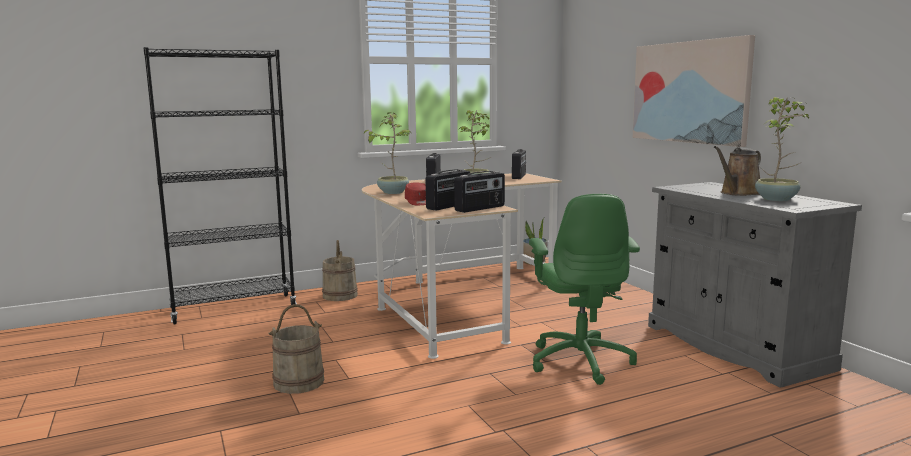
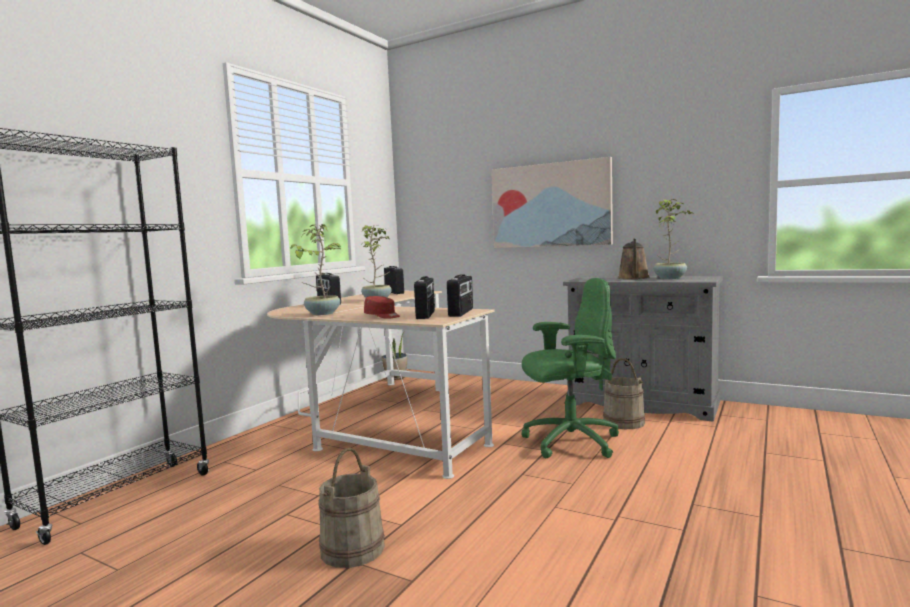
camera: 35 degrees left, 5 degrees down
(340, 295) = (244, 448): beige bucket -> beige bucket (623, 422)
(580, 360) = (569, 442): green office chair -> green office chair turned 60 degrees counterclockwise

